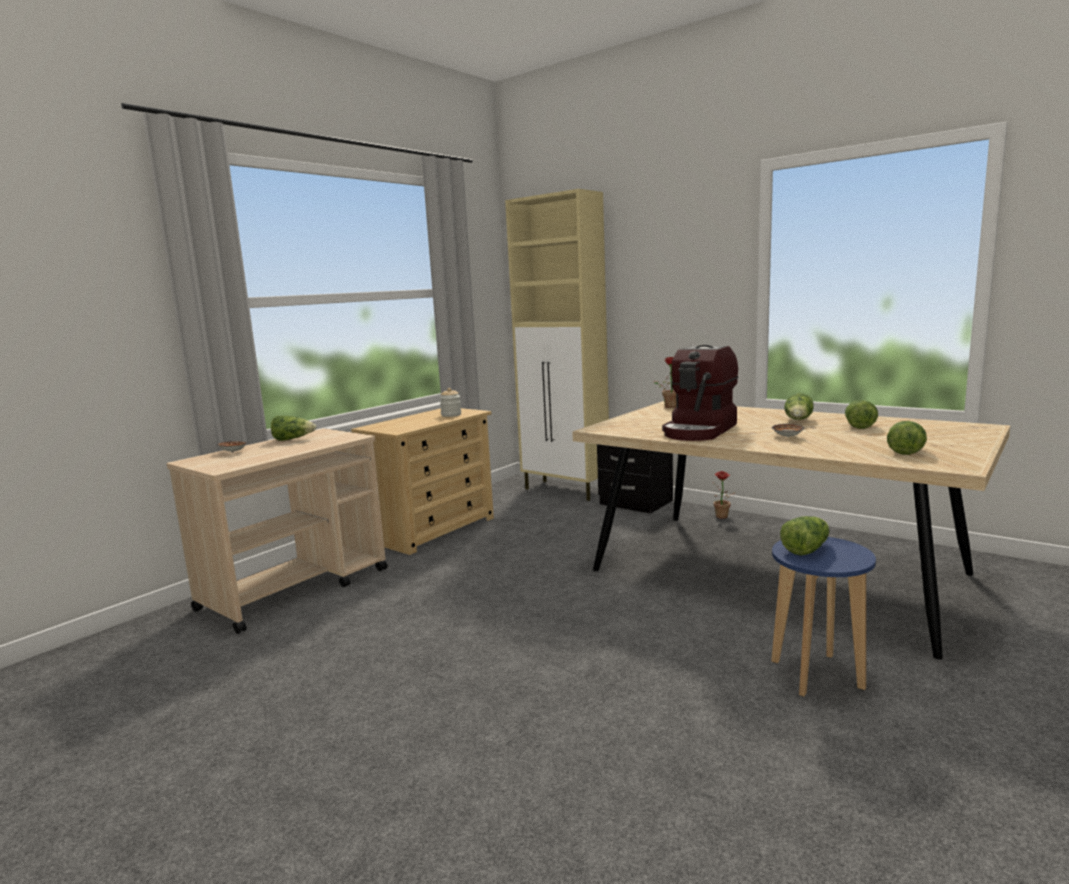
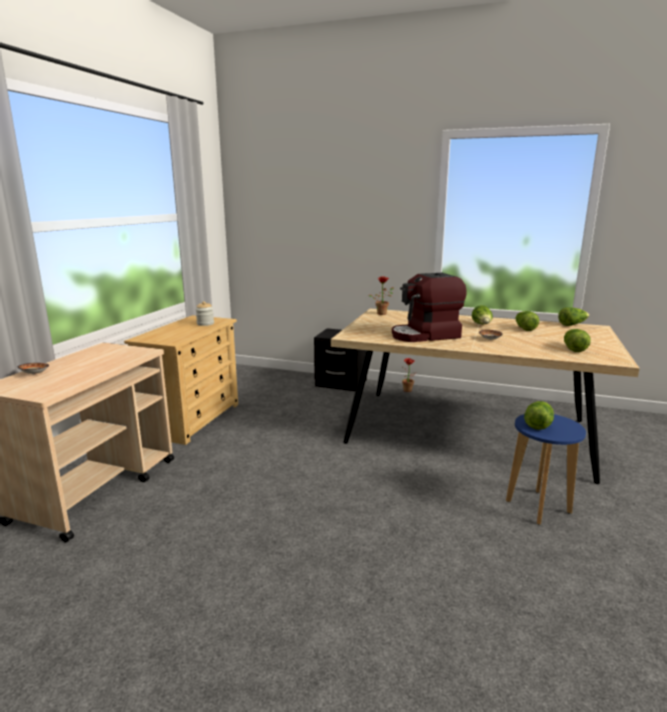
camera: 20 degrees left, 5 degrees up
(293, 439) = (85, 356): lettuce -> lettuce (572, 324)
(566, 490) = (282, 376): beige cabinet -> none
(700, 430) = (426, 335): coffee machine -> coffee machine turned 60 degrees clockwise

